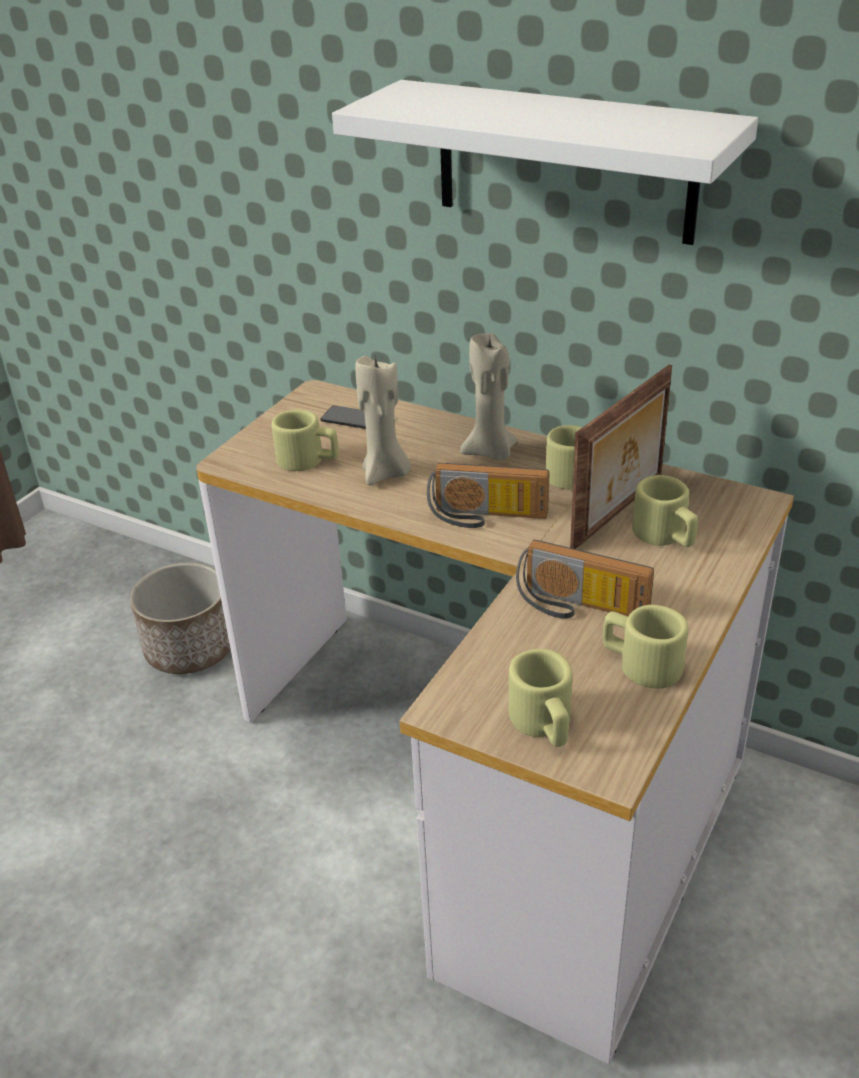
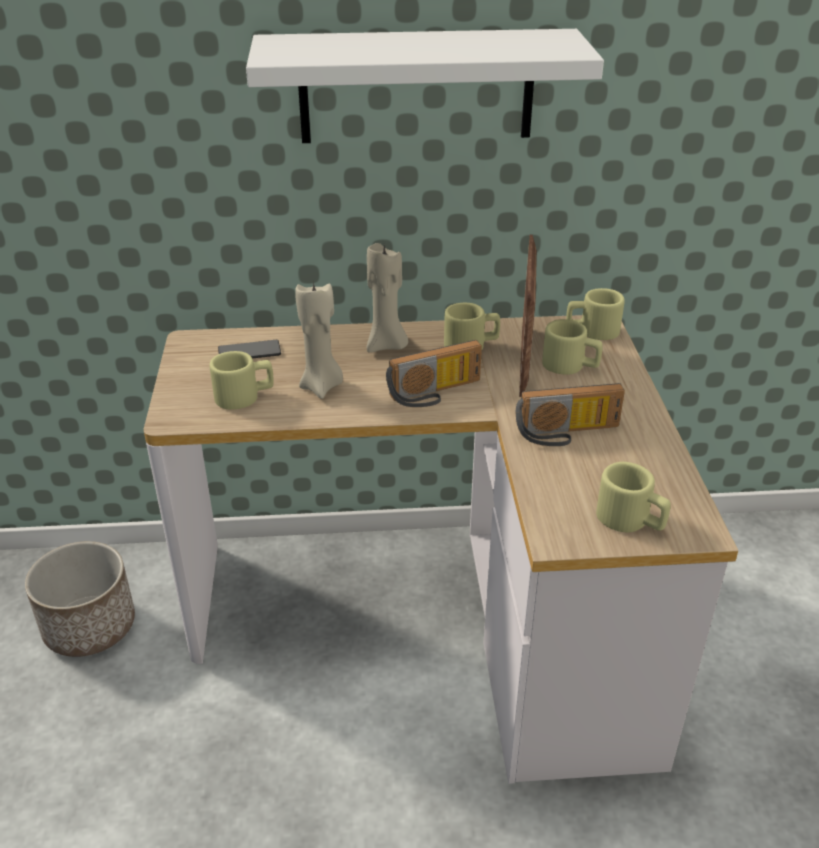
camera: 35 degrees left, 0 degrees up
(640, 664) = (646, 456): beige mug -> beige mug (592, 331)

